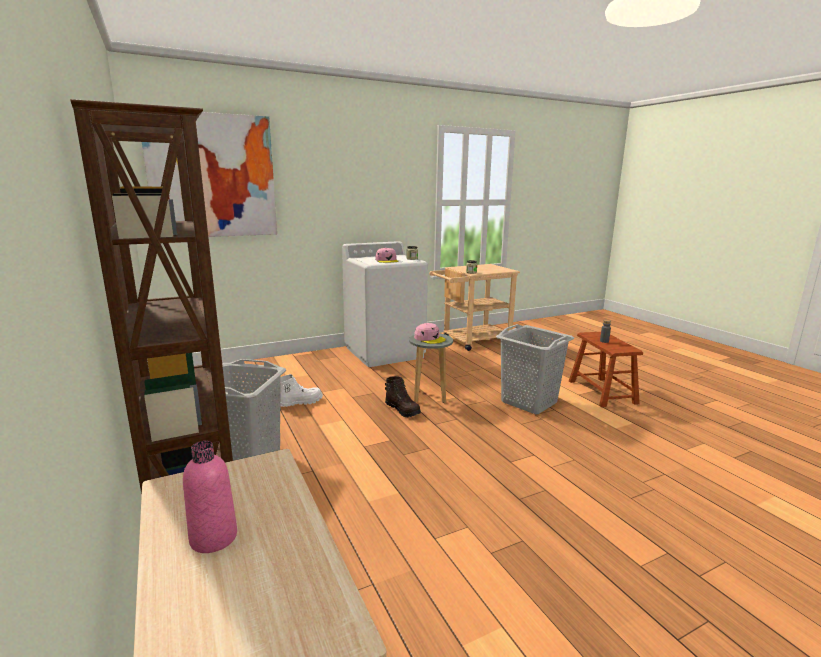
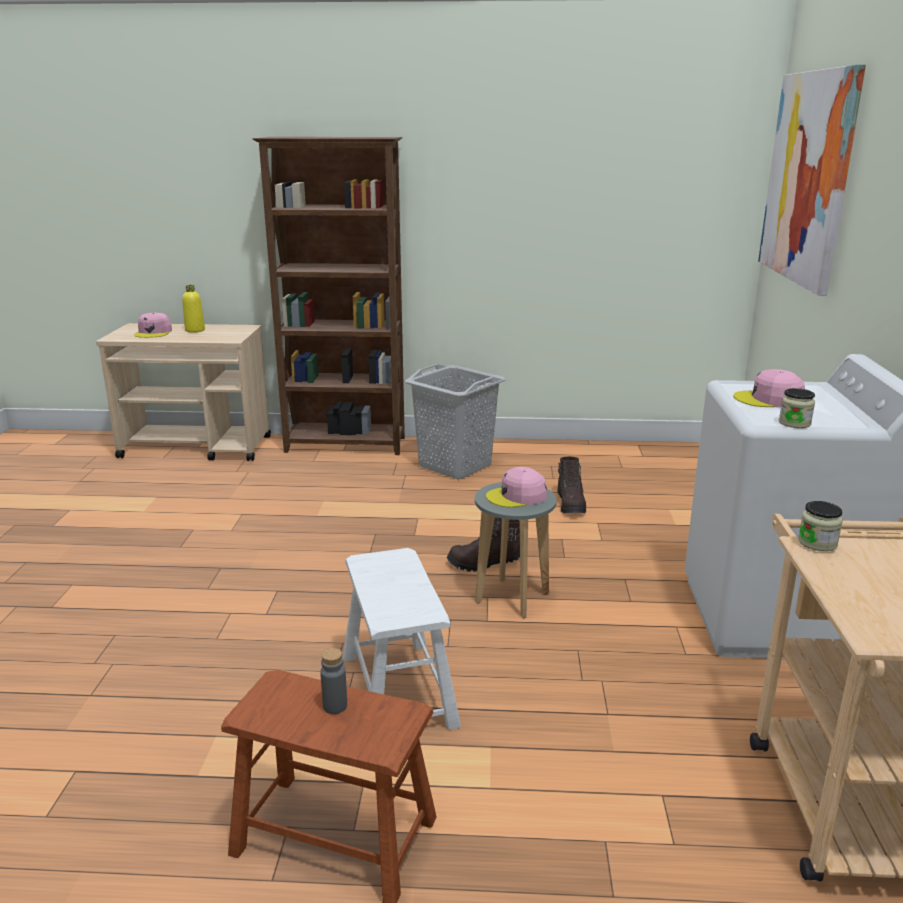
camera: 120 degrees right, 5 degrees up
(213, 538) = (195, 330): pink bottle -> yellow bottle
(256, 592) = (154, 332): none -> pink cap
(300, 402) = (571, 504): white boot -> brown boot
(528, 402) = (398, 690): grey laundry basket -> white stool

